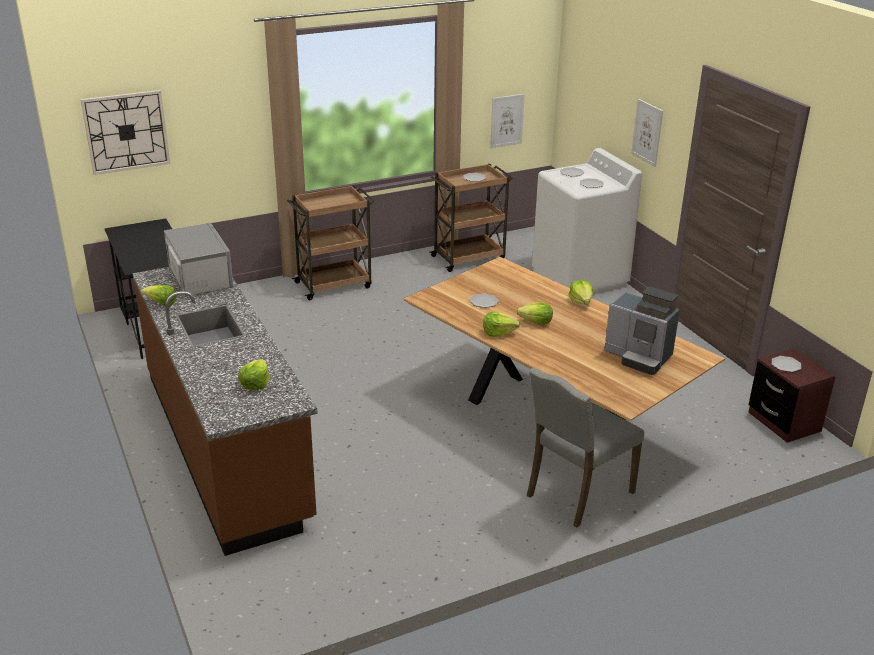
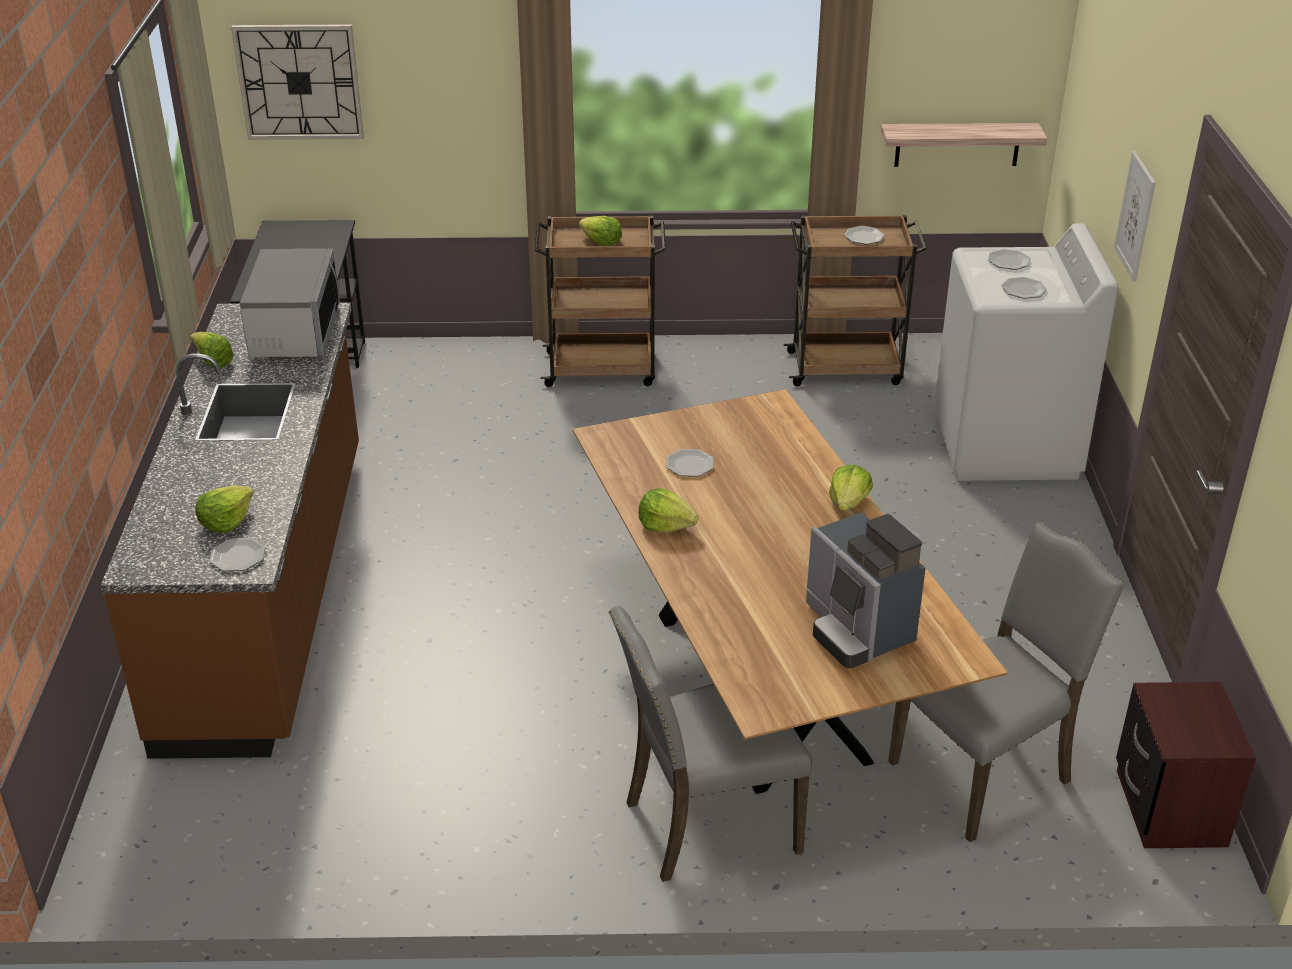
camera: 25 degrees right, 5 degrees up
(506, 120) = (957, 144): picture -> shelf
(536, 322) = (741, 521): lettuce -> lettuce (601, 242)
(690, 430) = (985, 772): none -> grey chair
(785, 365) = (1175, 710): plate -> plate (237, 556)

